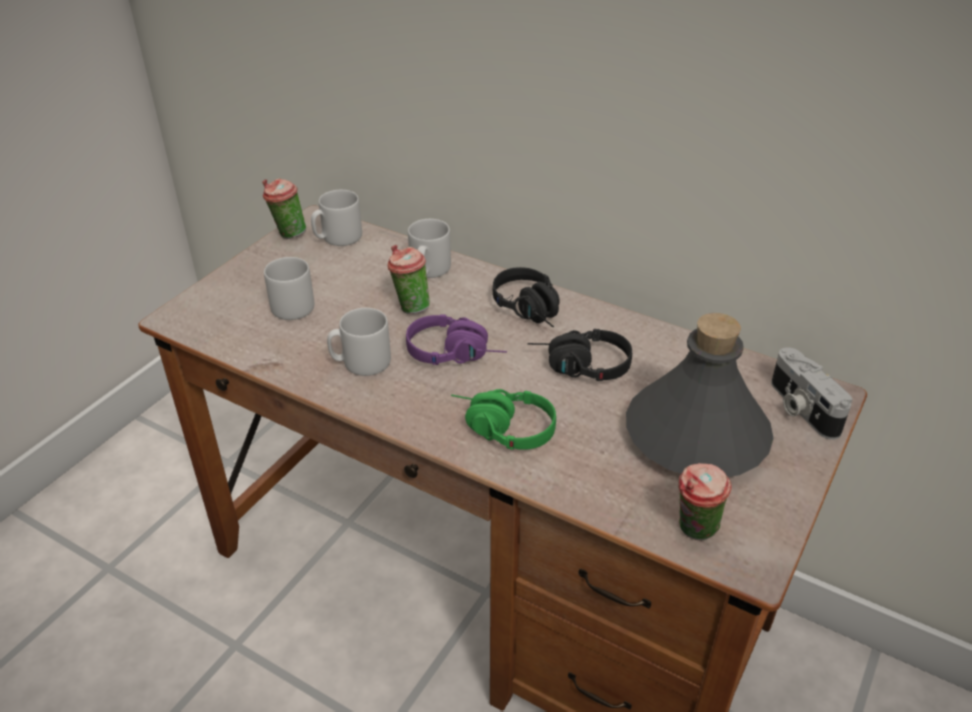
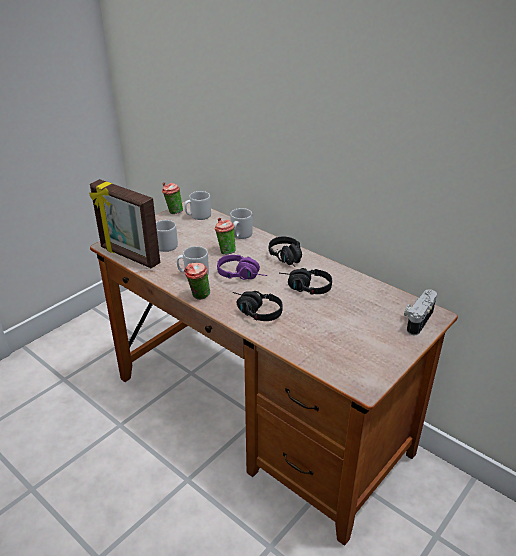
camera: 10 degrees right, 5 degrees down
(223, 337) = (129, 256): none -> picture frame
(500, 429) = (254, 312): green headphones -> black headphones
(694, 532) = (339, 369): cup -> cup (198, 296)
(695, 437) = (355, 326): grey bottle -> none
(800, 408) = (417, 319): camera -> camera turned 45 degrees clockwise

